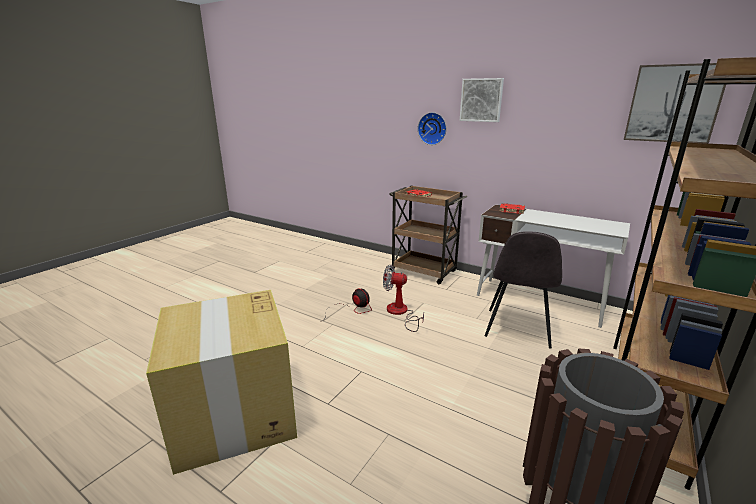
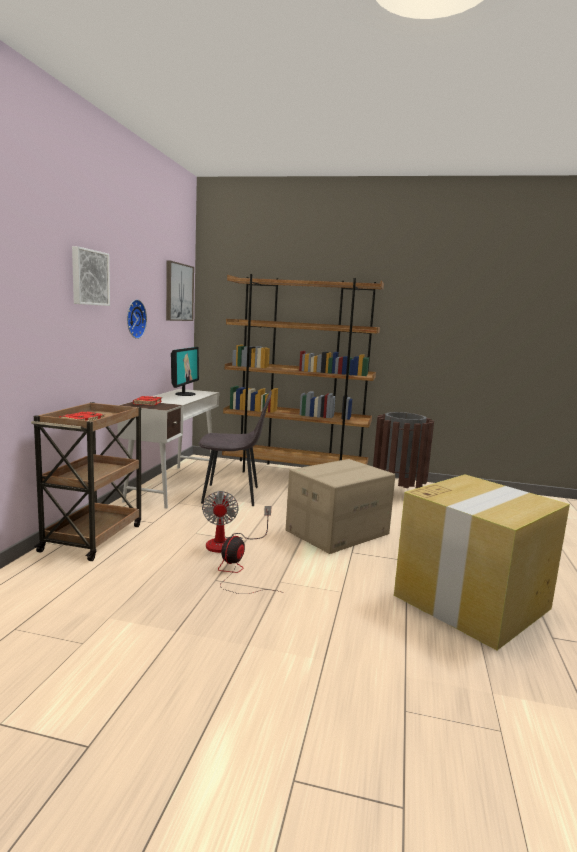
camera: 110 degrees left, 10 degrees down
(409, 375) = (337, 532): none -> cardboard box
(432, 128) = (44, 316): wall clock -> wall clock (134, 319)
(586, 223) = (184, 394): none -> monitor

